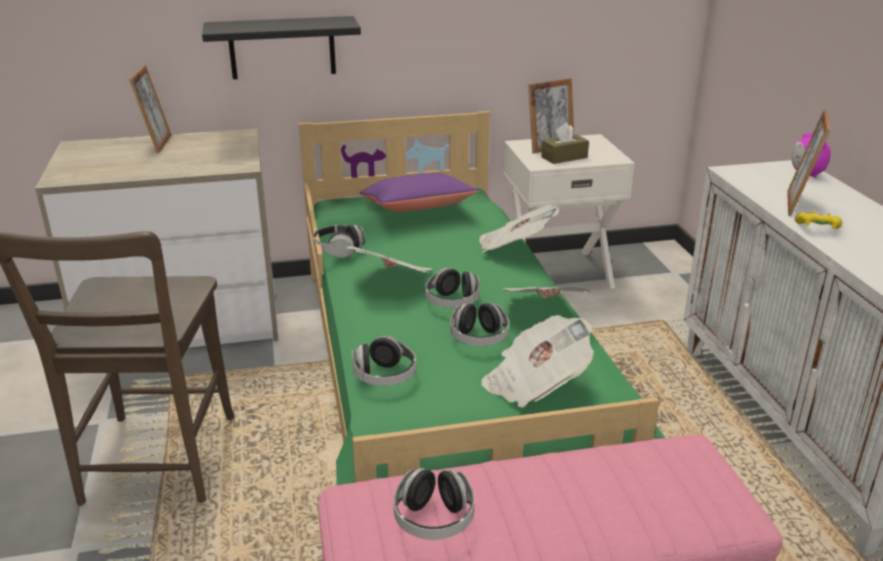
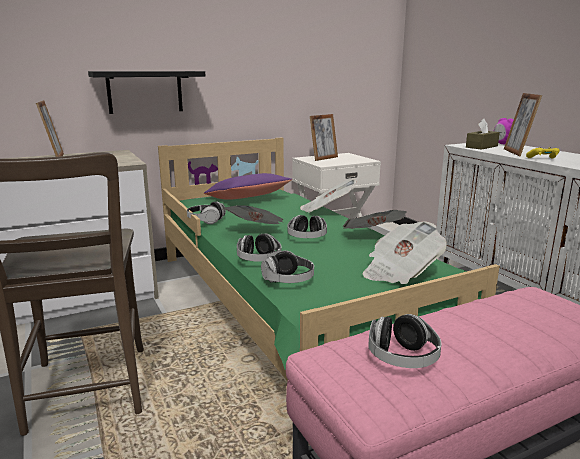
camera: 15 degrees left, 10 degrees down
(479, 339) = (341, 254): headphones -> headphones (259, 260)
(564, 157) = (336, 161): brown tissue box -> brown tissue box (481, 146)

